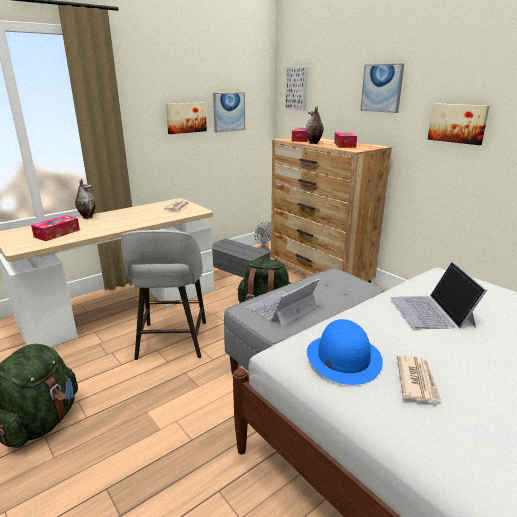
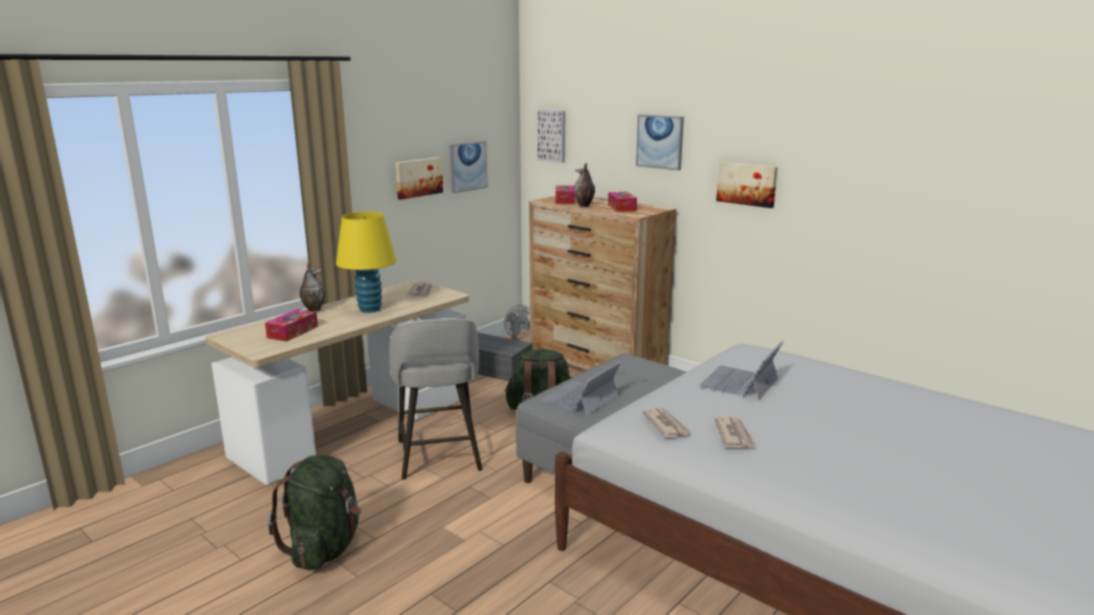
camera: 10 degrees left, 5 degrees down
(129, 218) = (370, 309): none -> yellow table lamp
(343, 357) = (666, 425): blue hat -> newspaper
(432, 311) = (740, 382): laptop -> laptop turned 45 degrees clockwise

